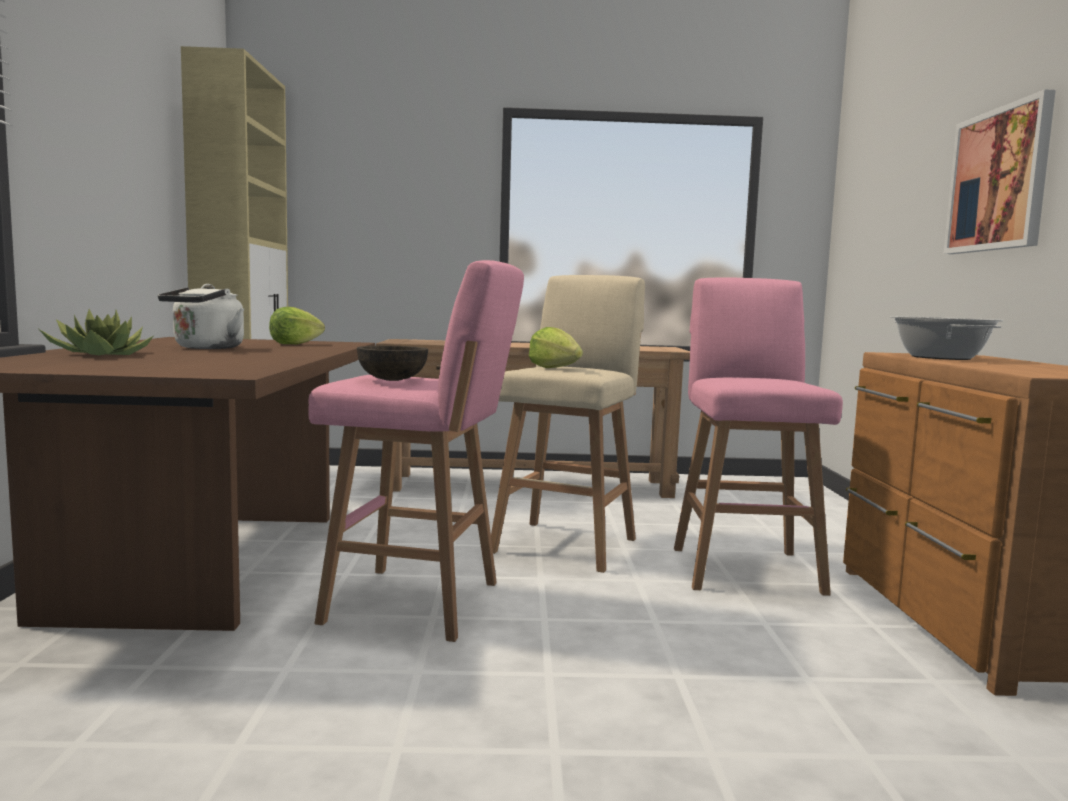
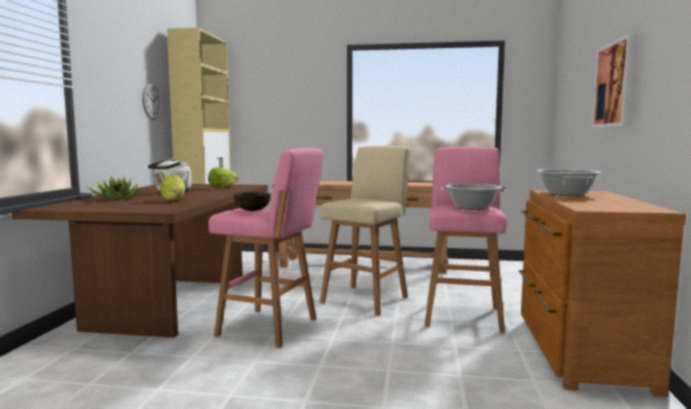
camera: 10 degrees right, 0 degrees up
(152, 180) = (152, 101): none -> wall clock
(554, 368) = (353, 200): lettuce -> lettuce (175, 200)
(775, 380) = (472, 208): none -> cooking pot

